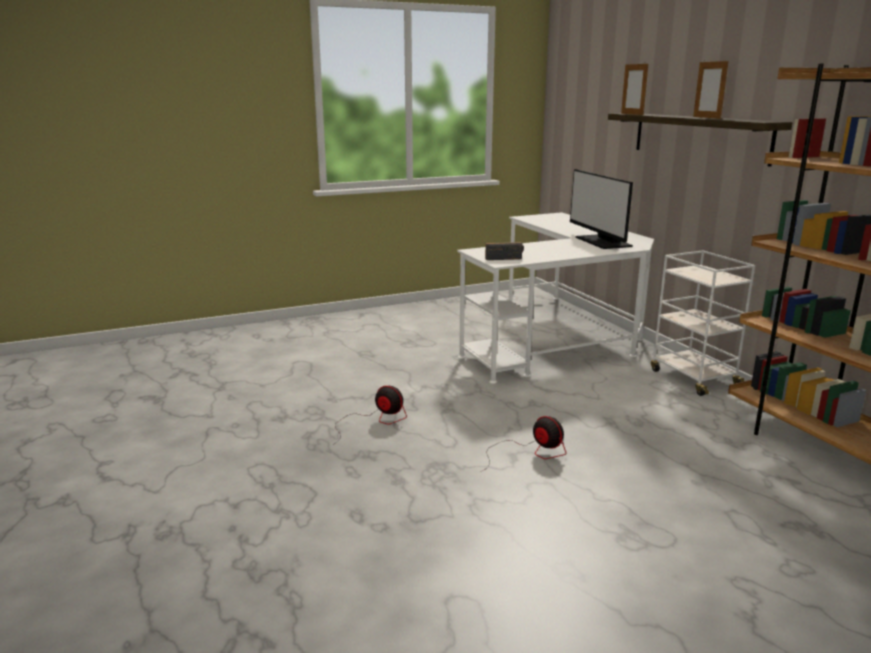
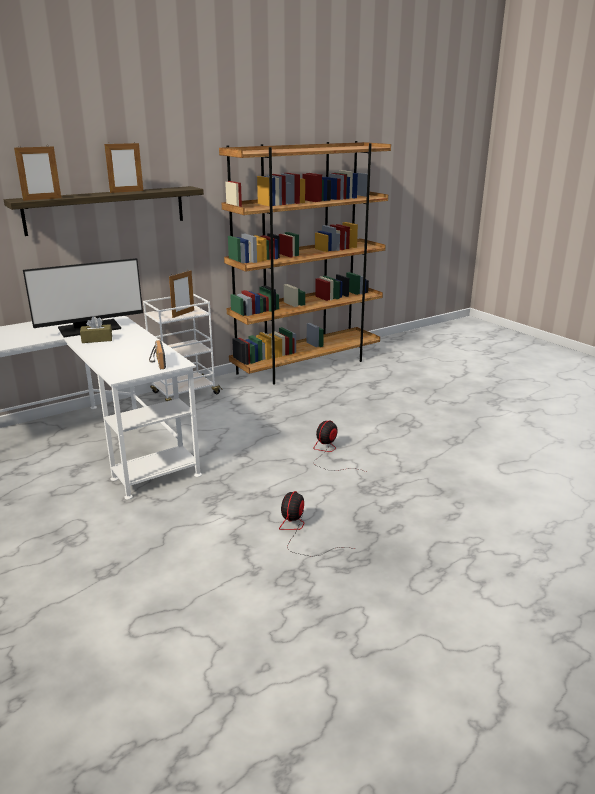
camera: 100 degrees left, 5 degrees up
(569, 244) = (97, 339): none -> brown tissue box
(702, 276) = (183, 314): none -> picture frame

